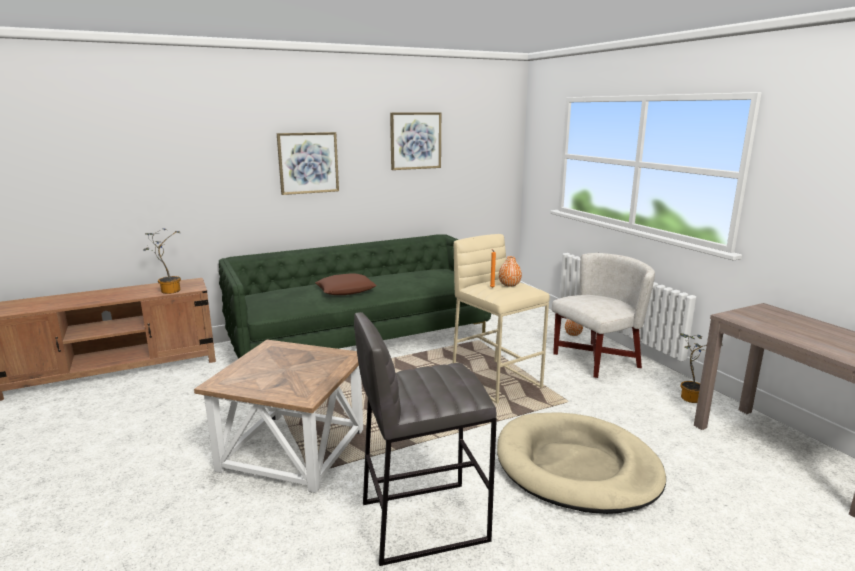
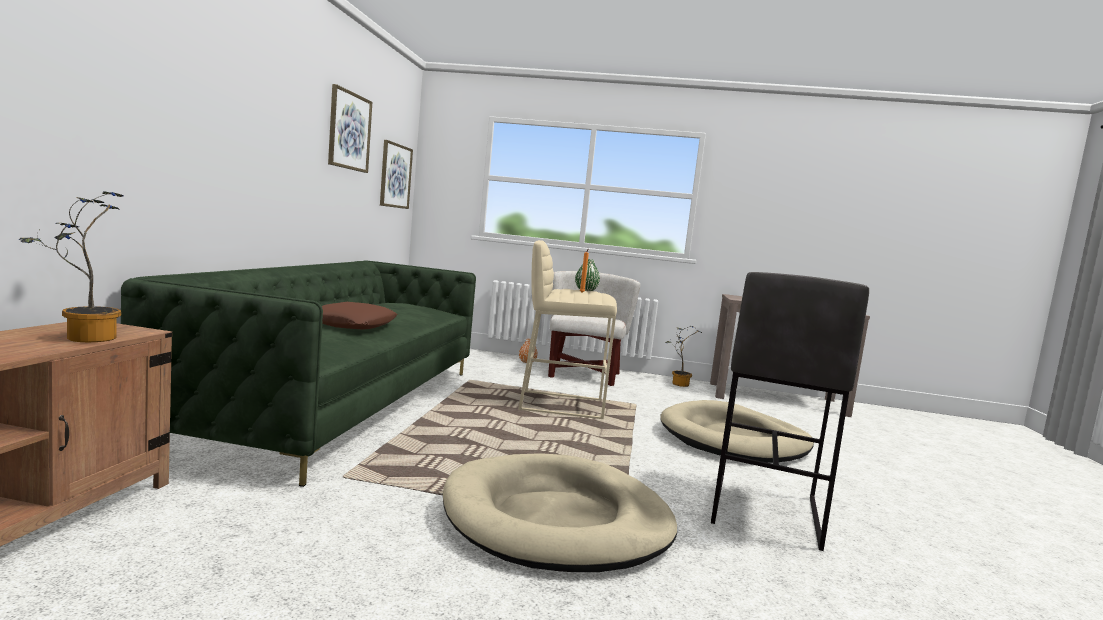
camera: 55 degrees left, 10 degrees down
(293, 451) = (557, 520): brown side table -> beige dog bed
(308, 163) = (251, 128): picture -> picture (395, 176)
(509, 284) = (586, 290): orange vase -> green vase

